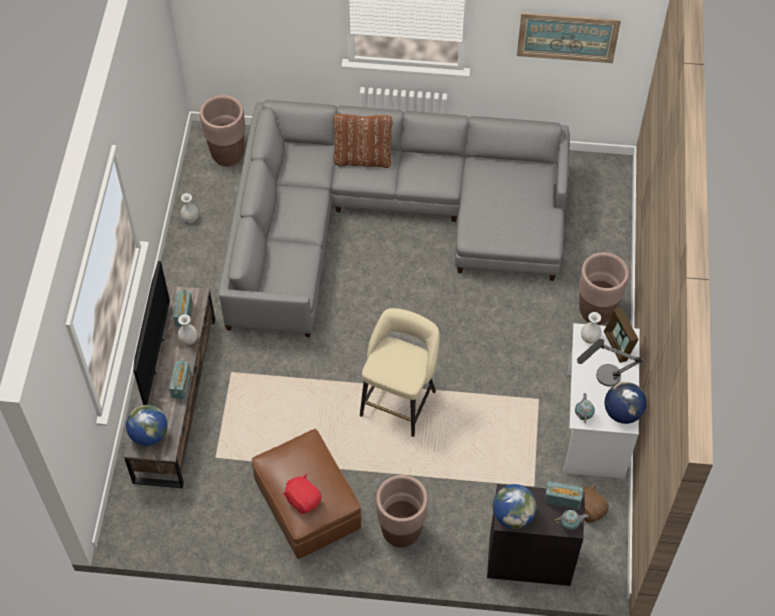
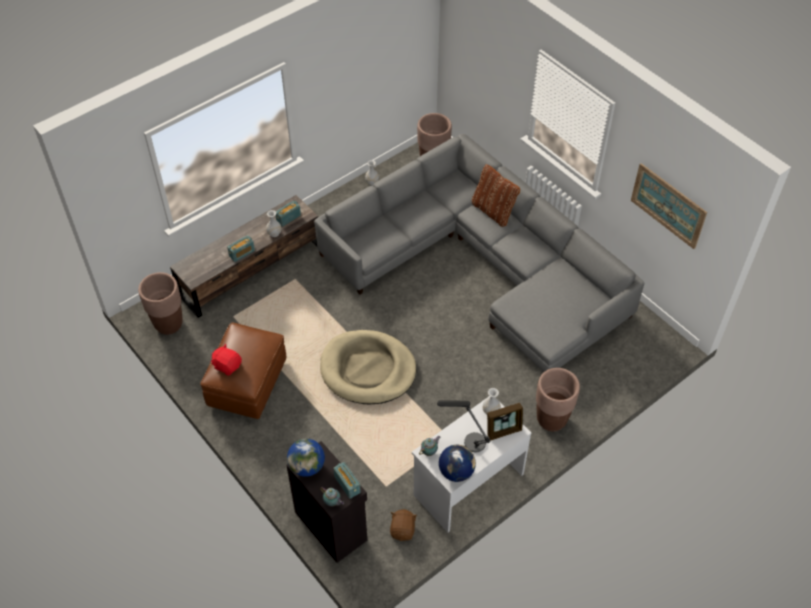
camera: 45 degrees right, 5 degrees down
(149, 434) = (195, 265): globe -> none
(155, 356) = (247, 228): television -> none
(303, 499) = (227, 365): red plush toy -> red plush toy turned 60 degrees counterclockwise
(399, 399) = (368, 370): beige stool -> beige dog bed
(401, 532) = (279, 442): brown planter -> brown planter (168, 324)
(618, 346) = (503, 430): picture frame -> picture frame turned 135 degrees counterclockwise

